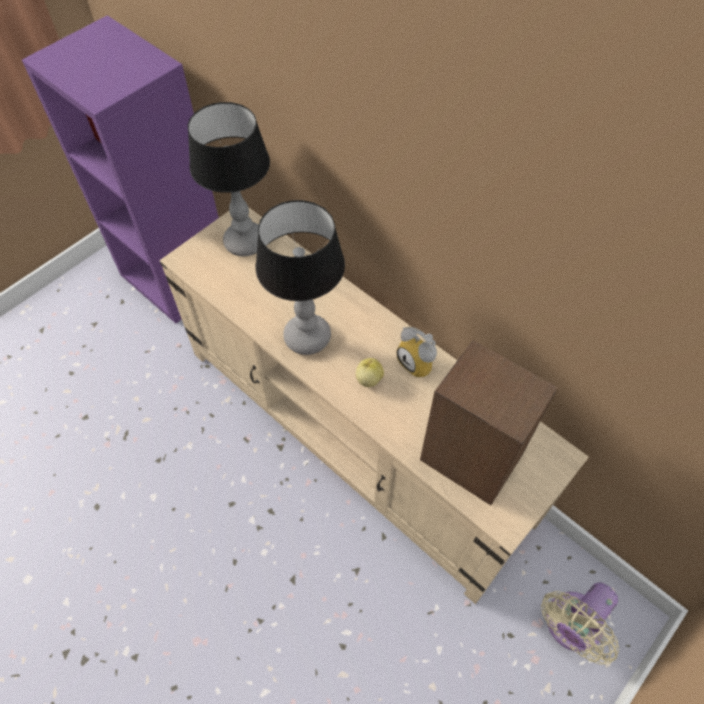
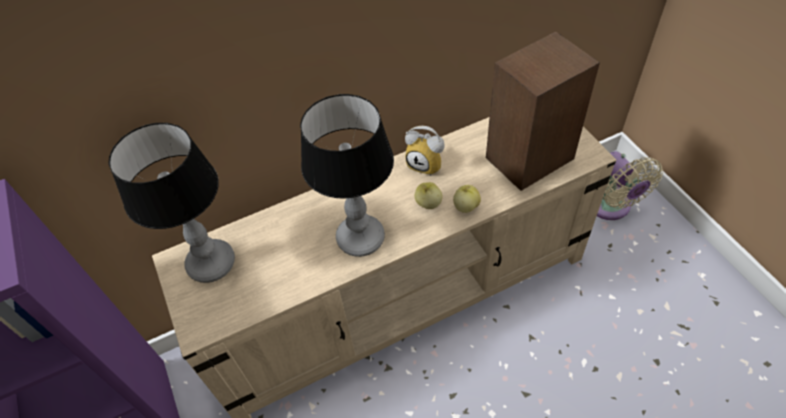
camera: 65 degrees left, 5 degrees down
(378, 413) = (465, 206): none -> apple
(419, 363) = (427, 164): alarm clock -> alarm clock turned 45 degrees clockwise

